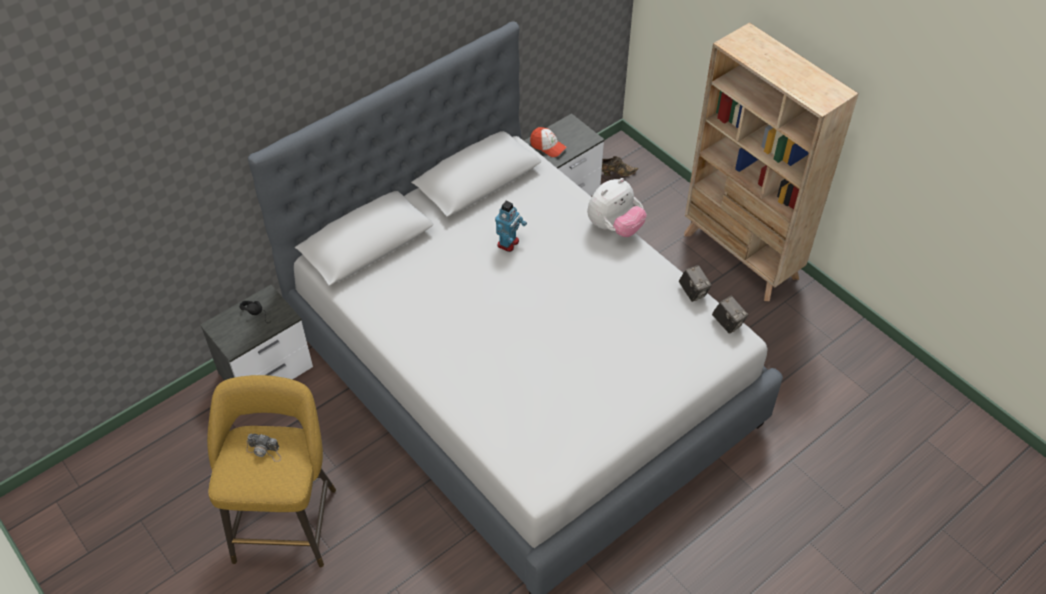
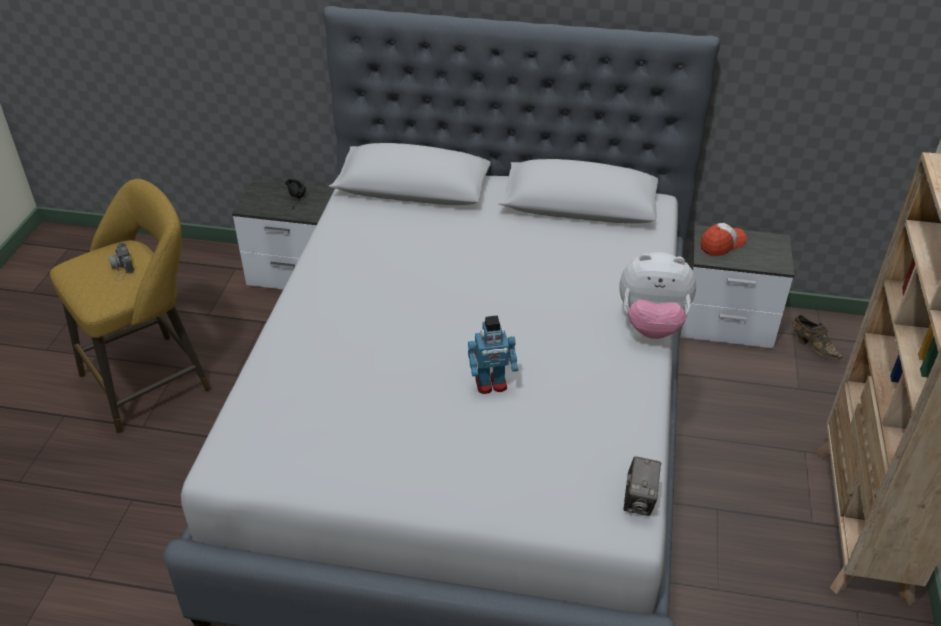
camera: 50 degrees right, 10 degrees down
(508, 243) = (527, 265): toy robot -> toy robot (491, 384)
(547, 146) = (722, 244): cap -> cap turned 120 degrees counterclockwise
(693, 292) = (646, 441): camera -> none

